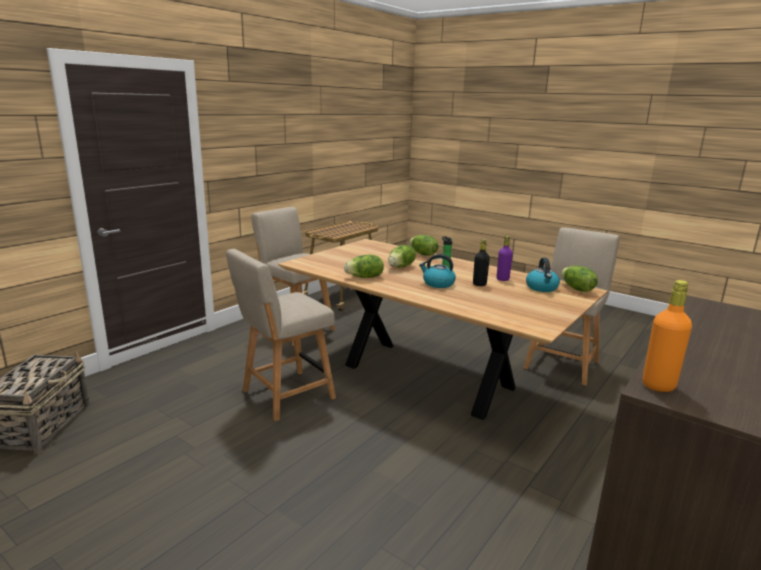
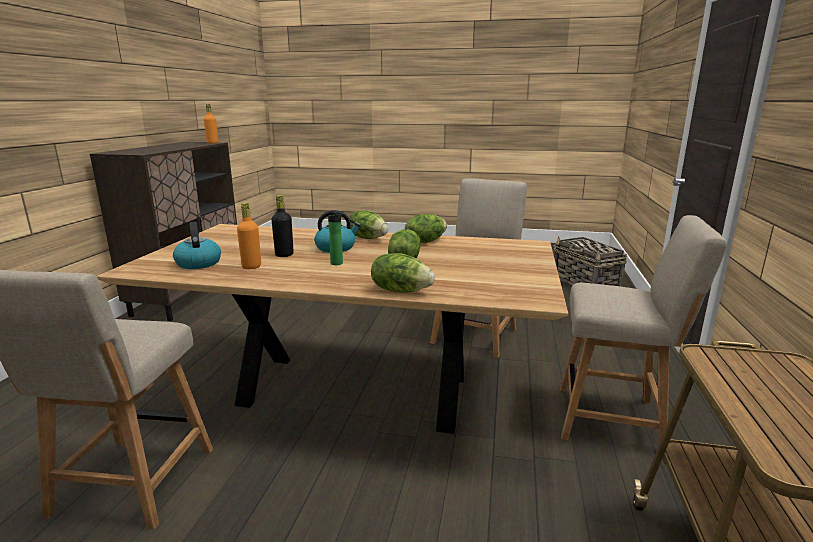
camera: 155 degrees right, 0 degrees up
(502, 279) = (251, 267): purple bottle -> orange bottle
(576, 289) = (145, 270): lettuce -> lettuce (368, 238)

